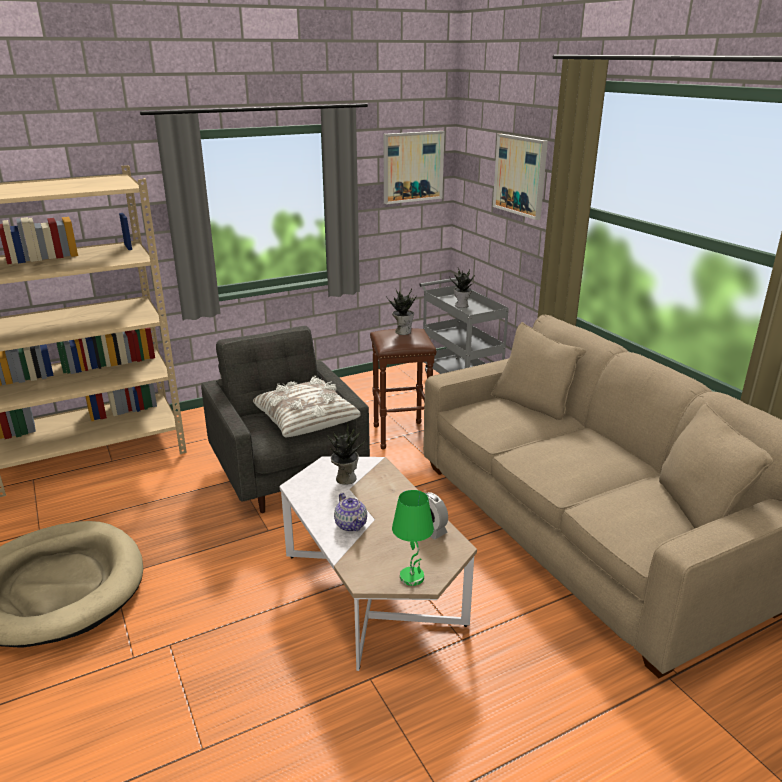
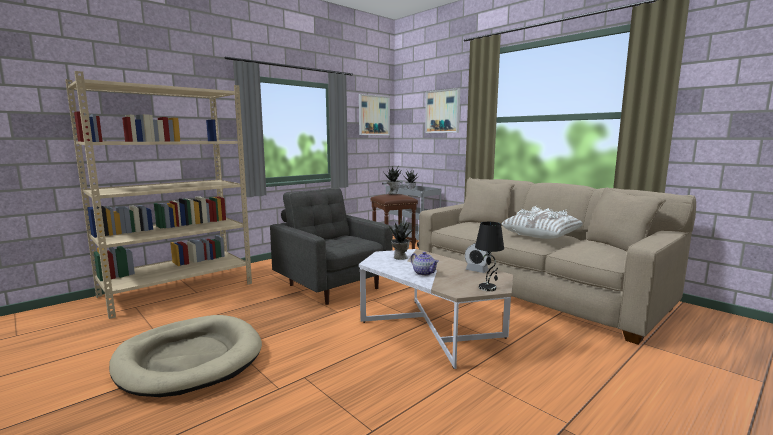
camera: 15 degrees left, 15 degrees down
(306, 423) = (350, 242): white pillow -> white pillow (541, 236)
(412, 577) = (488, 288): green table lamp -> black table lamp

